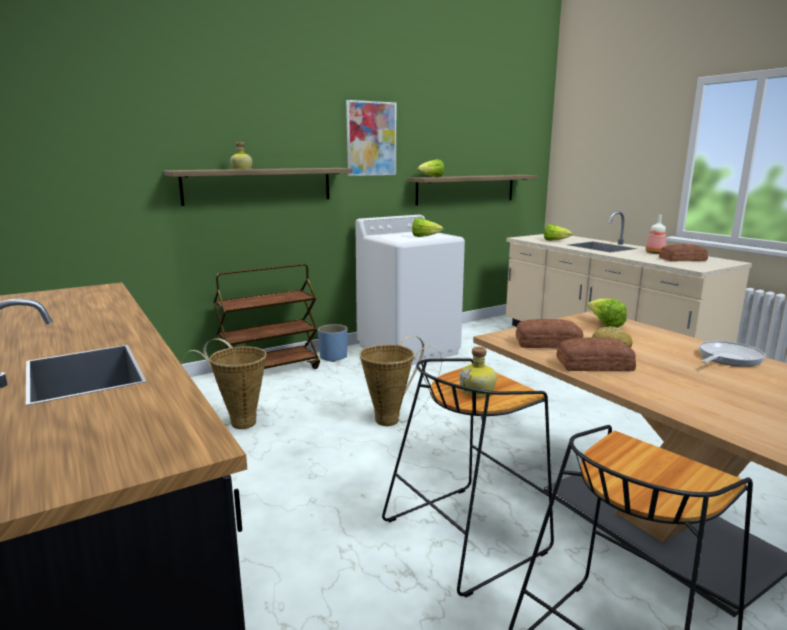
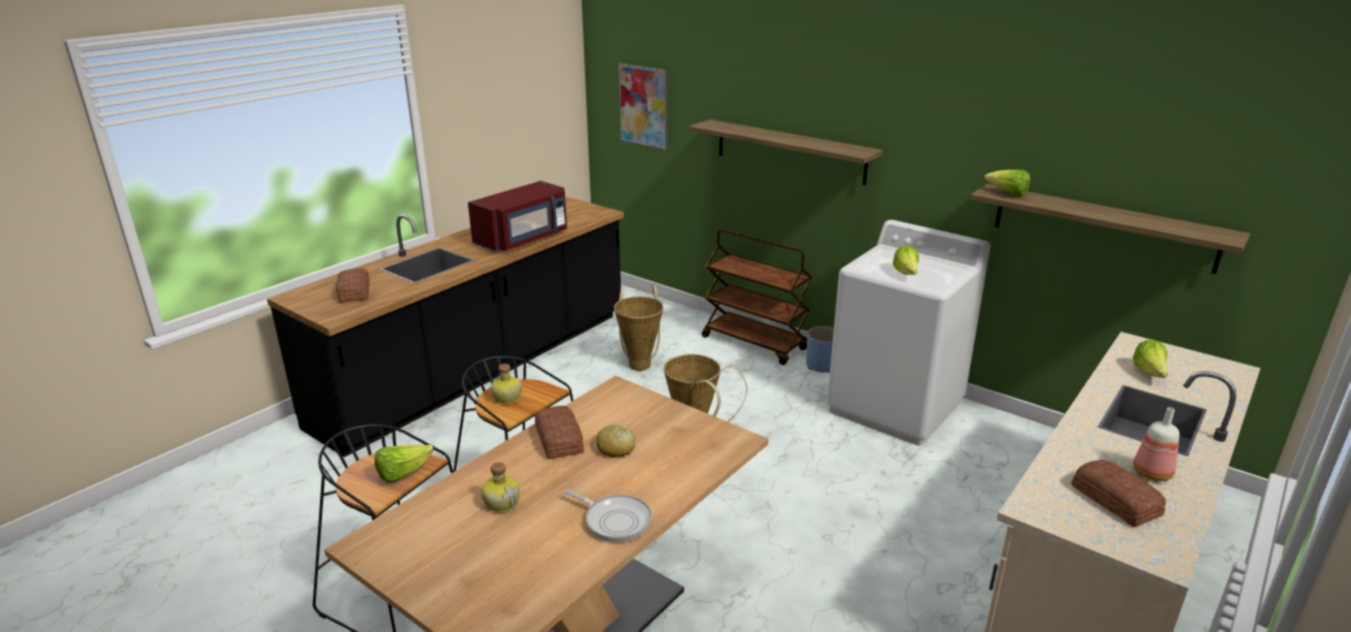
camera: 70 degrees right, 10 degrees up
(108, 319) = (523, 239): none -> red microwave
(241, 169) = (756, 133): bottle -> bottle (502, 502)
(371, 139) = (935, 121): picture -> picture (644, 106)
(547, 343) = (613, 412): bread -> bread (355, 291)
(605, 324) = (703, 444): lettuce -> lettuce (402, 474)

